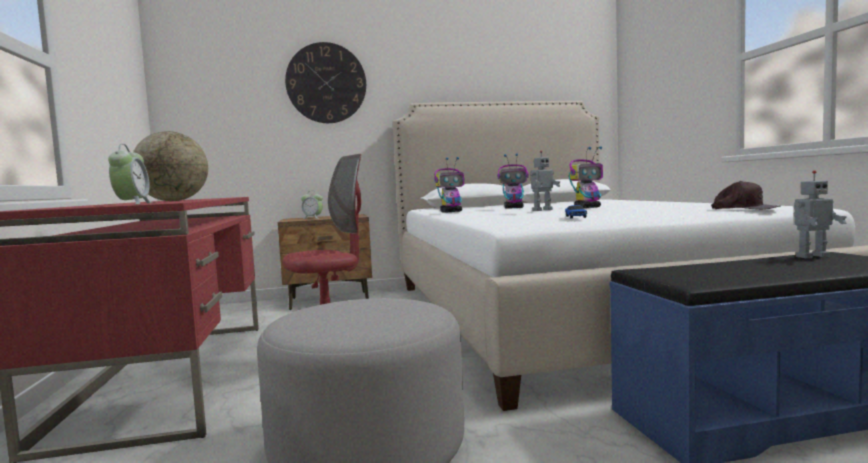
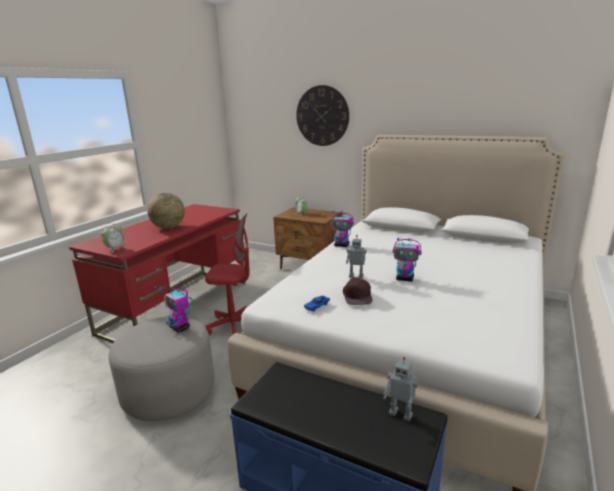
camera: 40 degrees right, 15 degrees up
(514, 208) = (383, 254): toy robot -> toy robot (180, 328)
(744, 208) = (449, 342): brown cap -> brown cap (357, 296)

